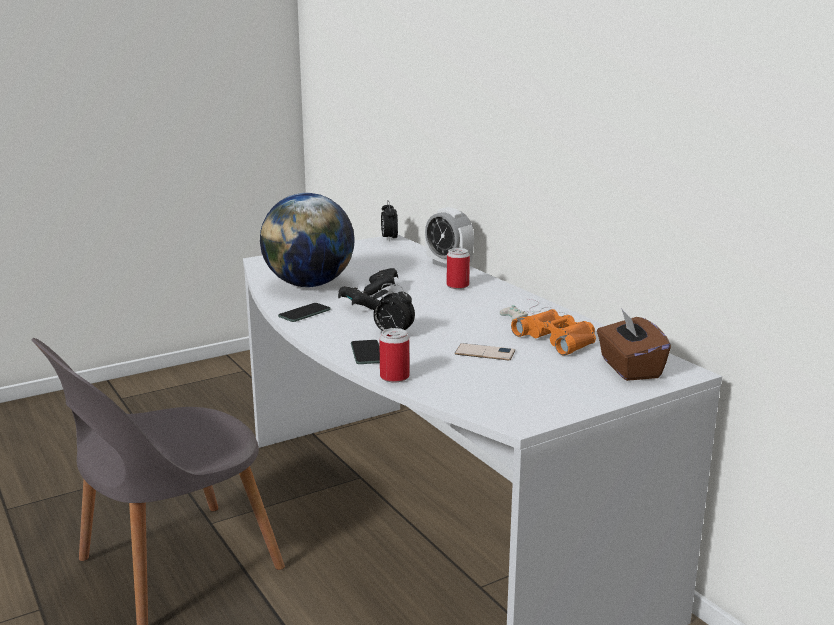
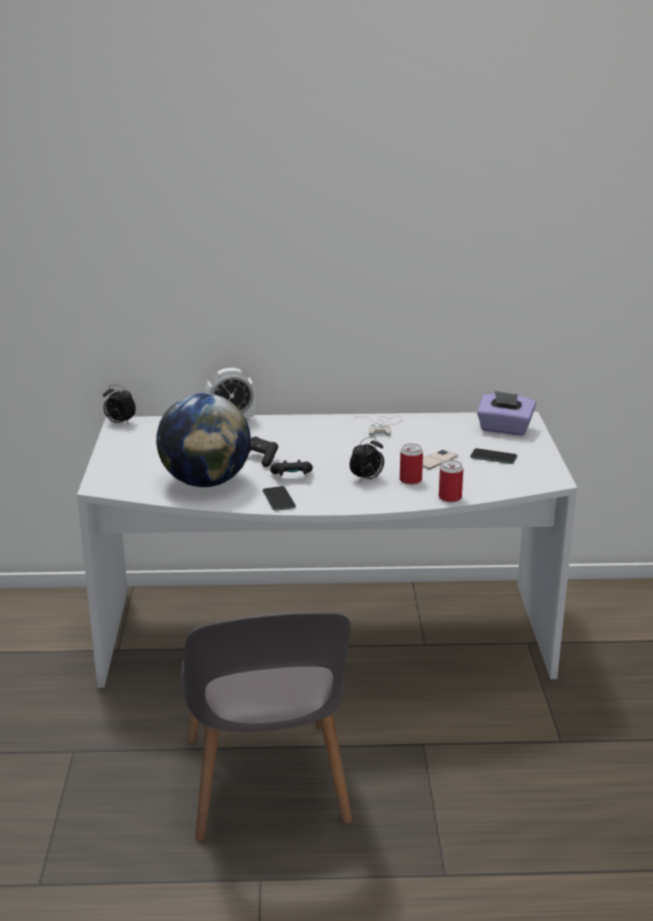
camera: 60 degrees left, 5 degrees up
(367, 353) = (394, 496): phone -> phone (493, 457)
(457, 286) = (287, 431): can -> can (410, 480)
(558, 339) = (436, 433): orange binoculars -> none
(629, 368) = (504, 429): brown tissue box -> purple tissue box

